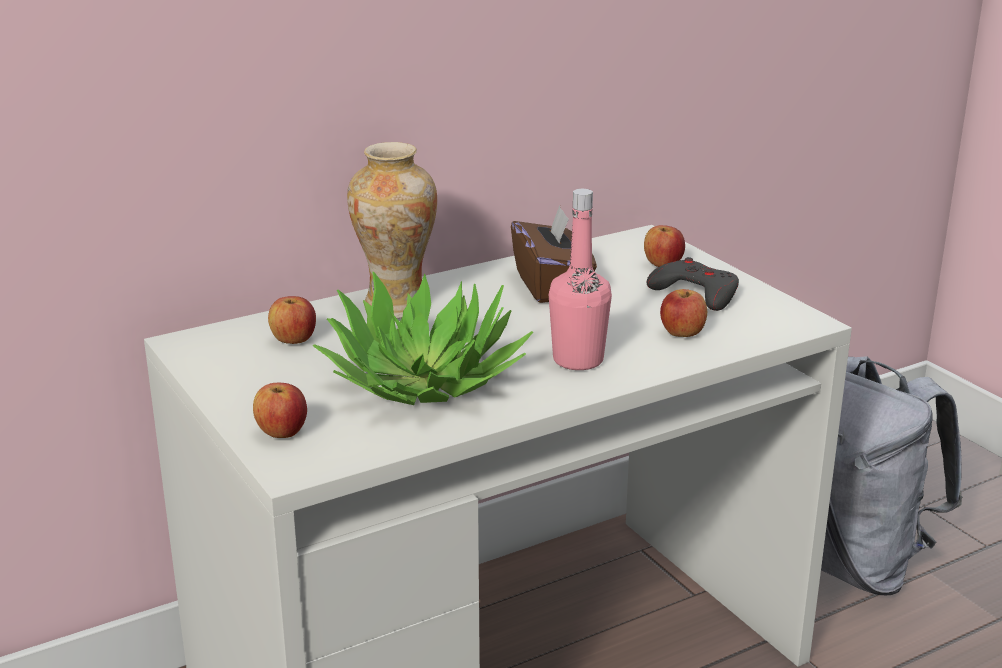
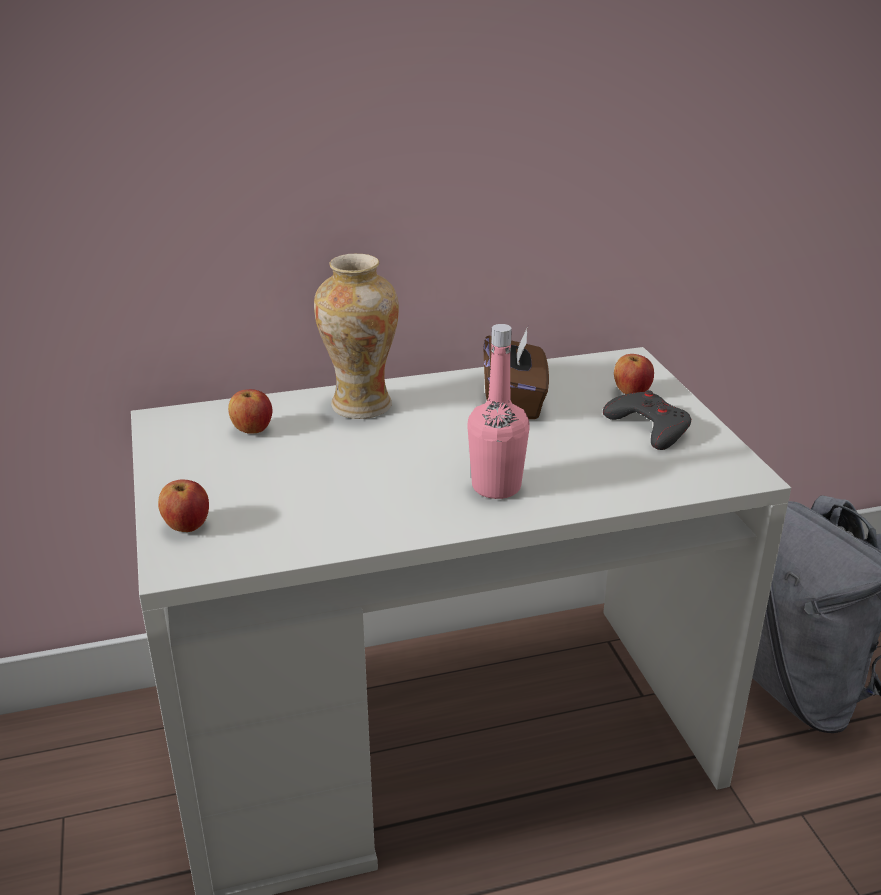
camera: 15 degrees right, 5 degrees up
(423, 379) = (343, 487): potted plant -> none
(682, 334) = (612, 471): apple -> none

